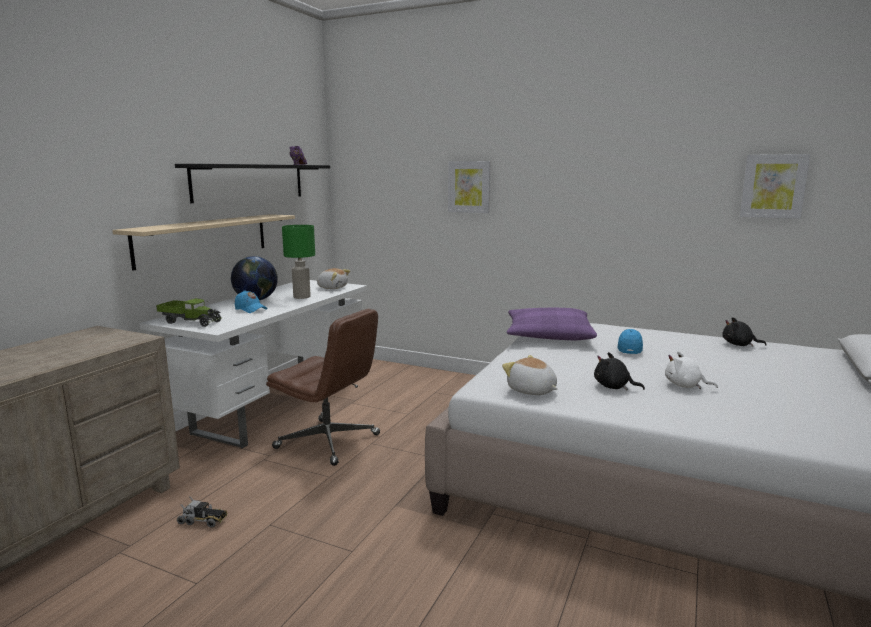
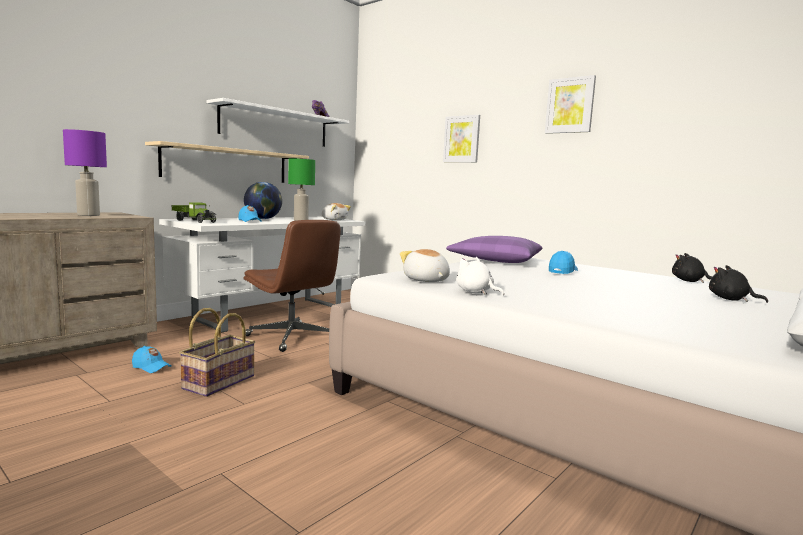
camera: 15 degrees right, 5 degrees down
(81, 346) = (89, 215): none -> purple table lamp
(203, 520) = (151, 367): toy truck -> blue cap
(250, 182) = (276, 126): black shelf -> white shelf
(299, 526) = (218, 382): none -> basket
(614, 387) = (510, 286): black plush toy -> black plush toy (731, 299)
(685, 386) = (586, 293): white plush toy -> white plush toy (476, 292)
(773, 186) = (749, 125): picture -> picture (570, 105)

